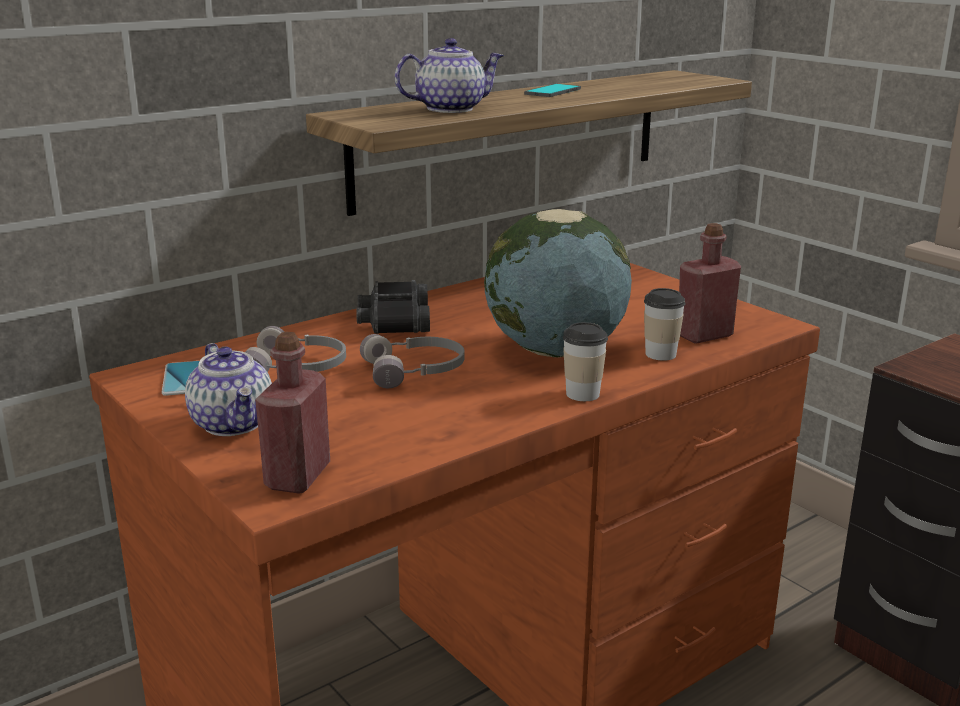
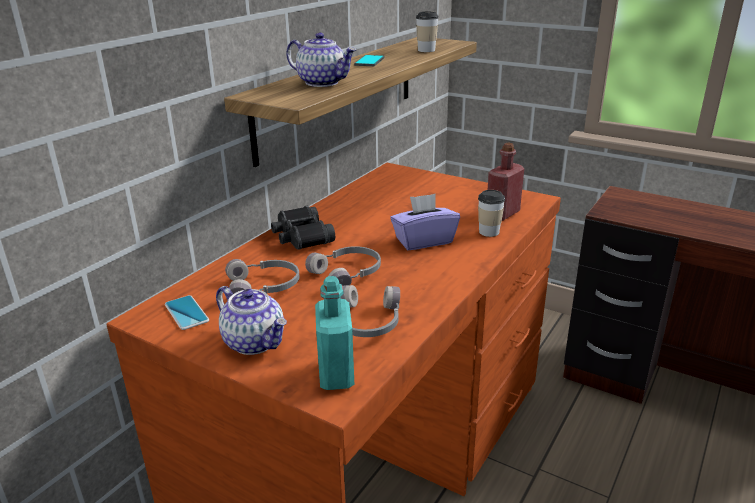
camera: 20 degrees left, 5 degrees up
(298, 476) = (336, 375): red bottle -> turquoise bottle
(389, 428) = (367, 322): none -> grey headphones
(450, 109) = (323, 83): teapot -> teapot turned 75 degrees clockwise
(554, 350) = (424, 241): globe -> purple tissue box
(582, 394) = (467, 270): cup -> cup (426, 50)

